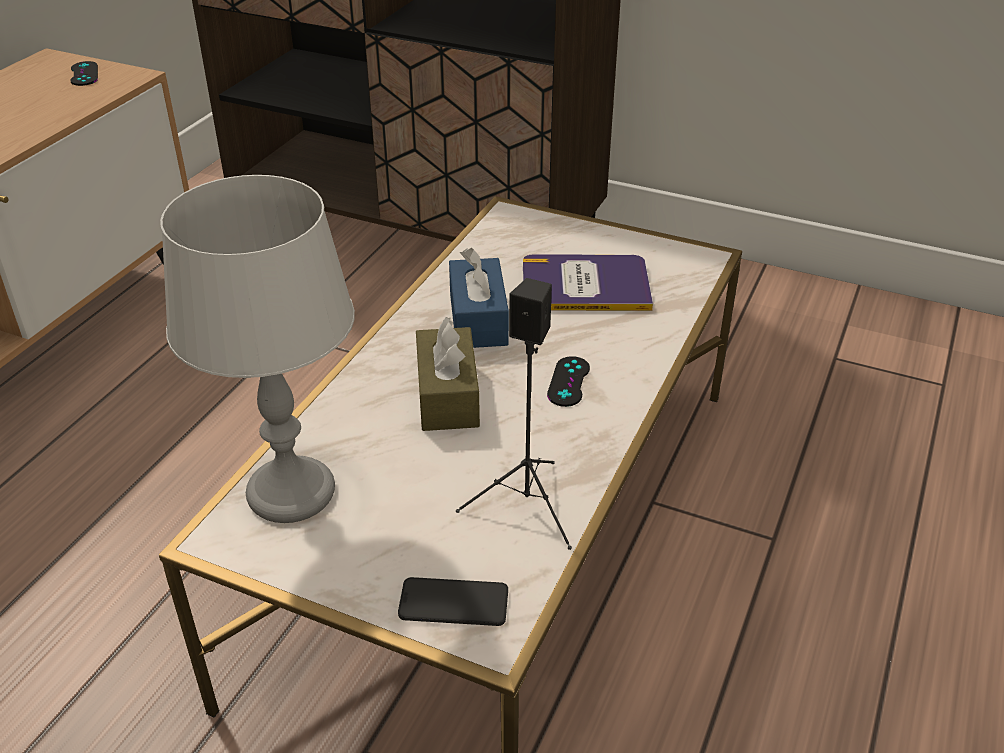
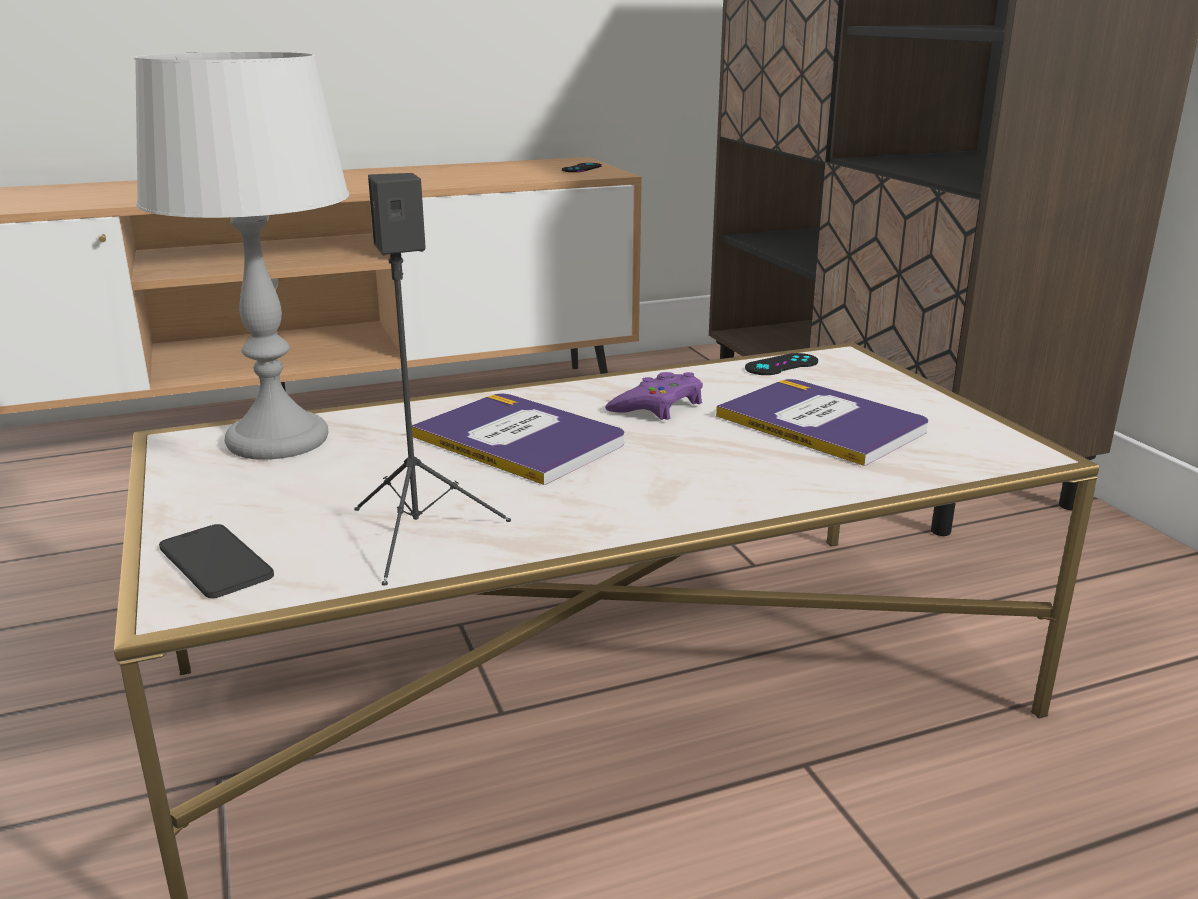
camera: 45 degrees right, 15 degrees down
(447, 395) = (520, 439): brown tissue box -> book
(478, 319) = (658, 406): blue tissue box -> purple game controller
(568, 381) = (653, 477): black game controller -> black game controller (781, 365)

